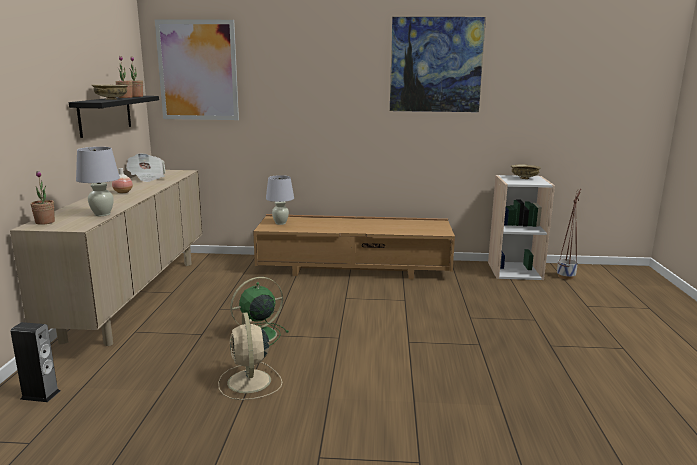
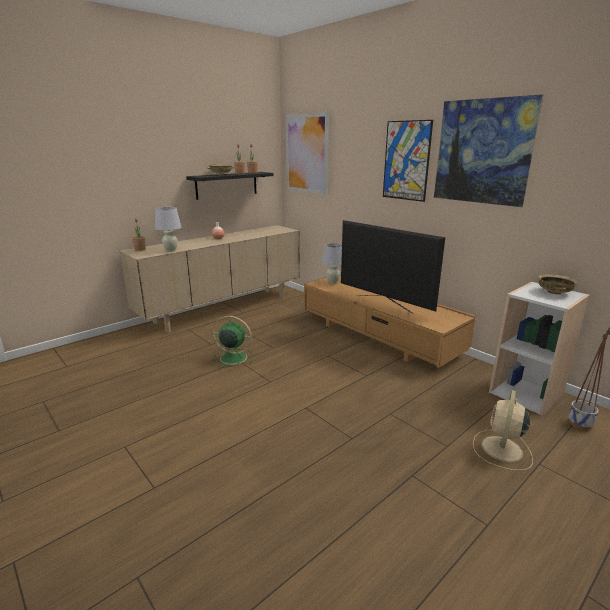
camera: 45 degrees right, 5 degrees up
(40, 395) = (105, 345): speaker -> none
(147, 178) = (256, 231): newspaper -> none
(249, 382) = (178, 384): beige fan -> beige fan (501, 450)
(353, 75) = (406, 161): none -> picture
(368, 228) = (384, 304): none -> television

